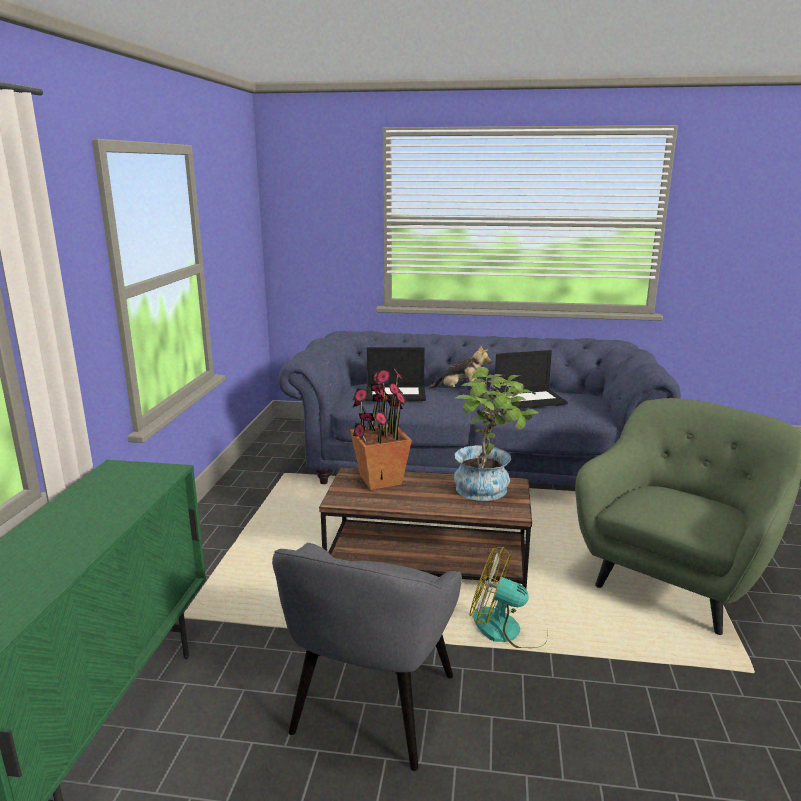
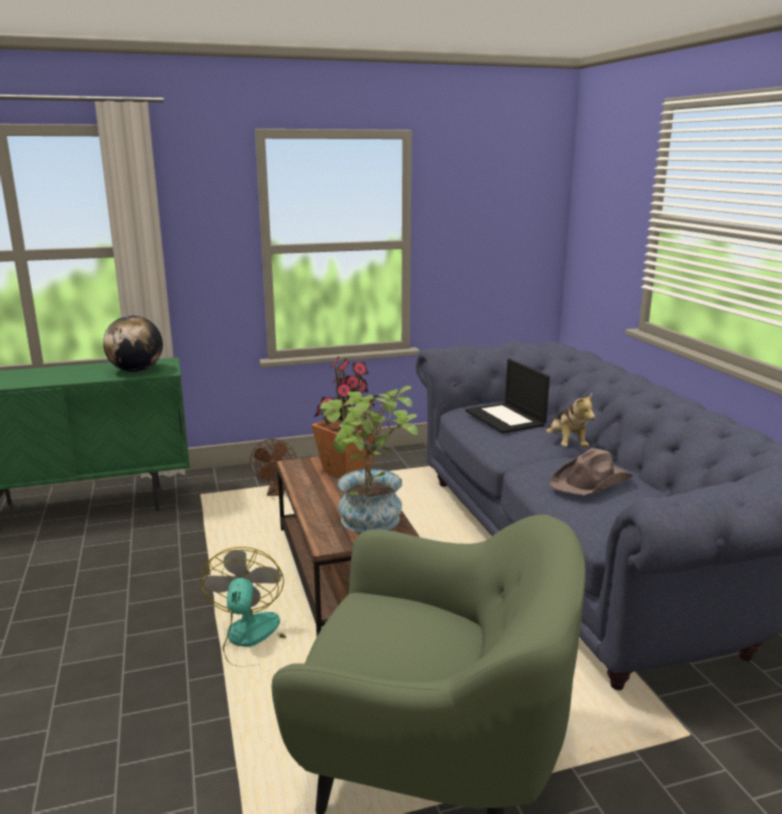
camera: 65 degrees right, 0 degrees up
(131, 487) = (136, 371): none -> globe
(238, 566) = (276, 493): none -> brown fan
(373, 706) = (124, 594): grey armchair -> none
(530, 399) = (591, 482): laptop -> brown hat

